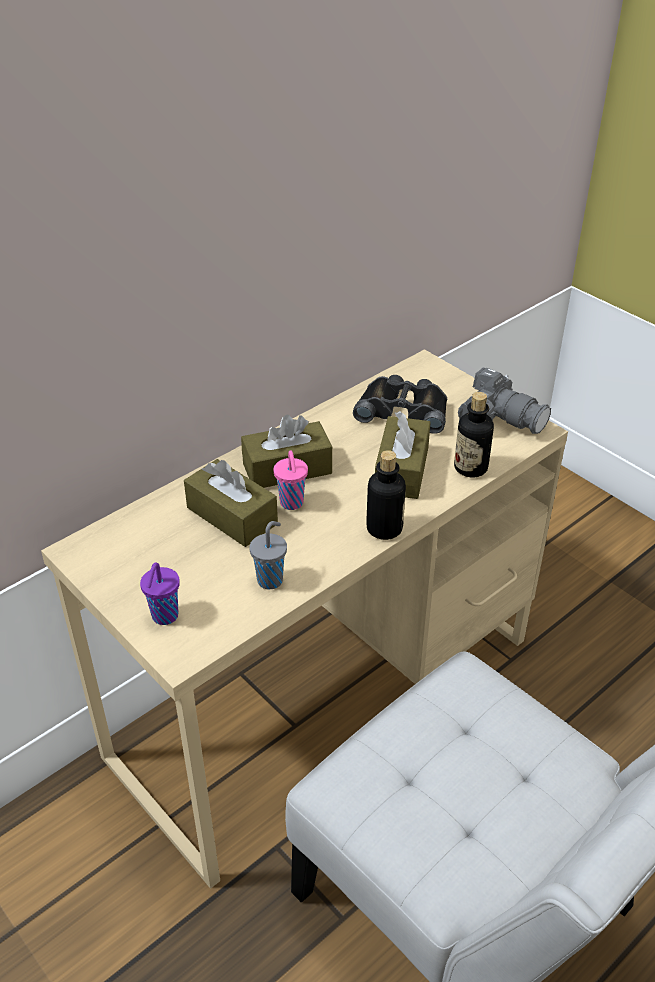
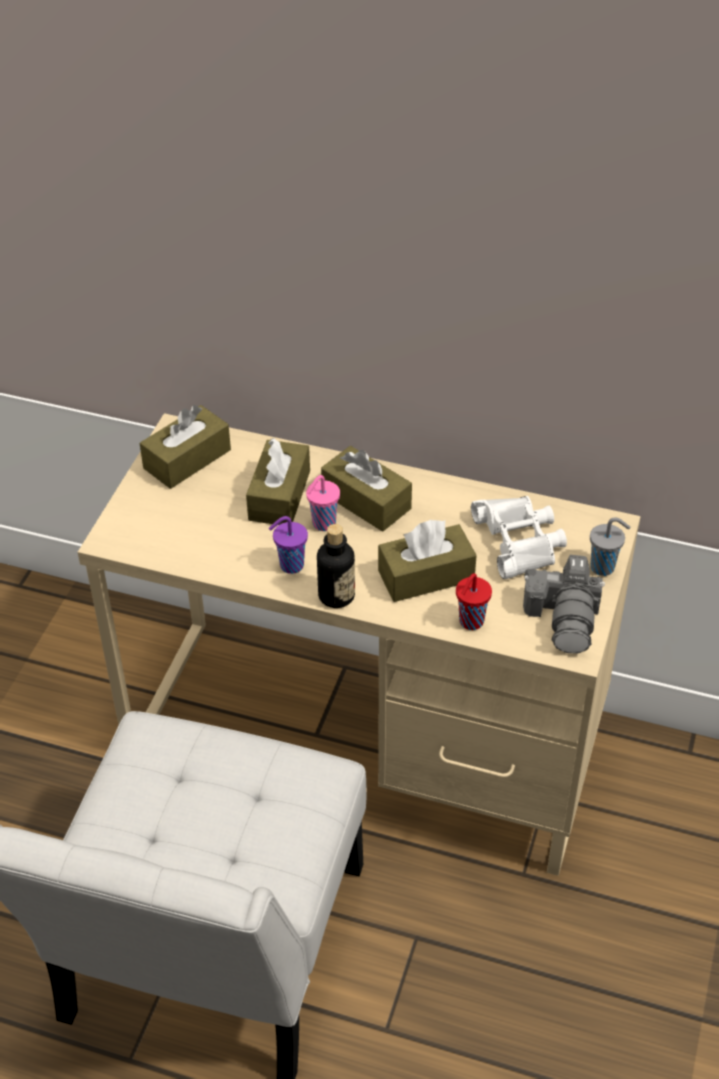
camera: 60 degrees right, 5 degrees up
(123, 557) = (187, 459): none -> brown tissue box
(164, 617) = (141, 512): purple cup -> purple cup (290, 565)
(271, 579) = (222, 552): grey cup -> grey cup (604, 567)
(403, 410) = (520, 541): black binoculars -> white binoculars
(470, 468) = (470, 622): bottle -> red cup

